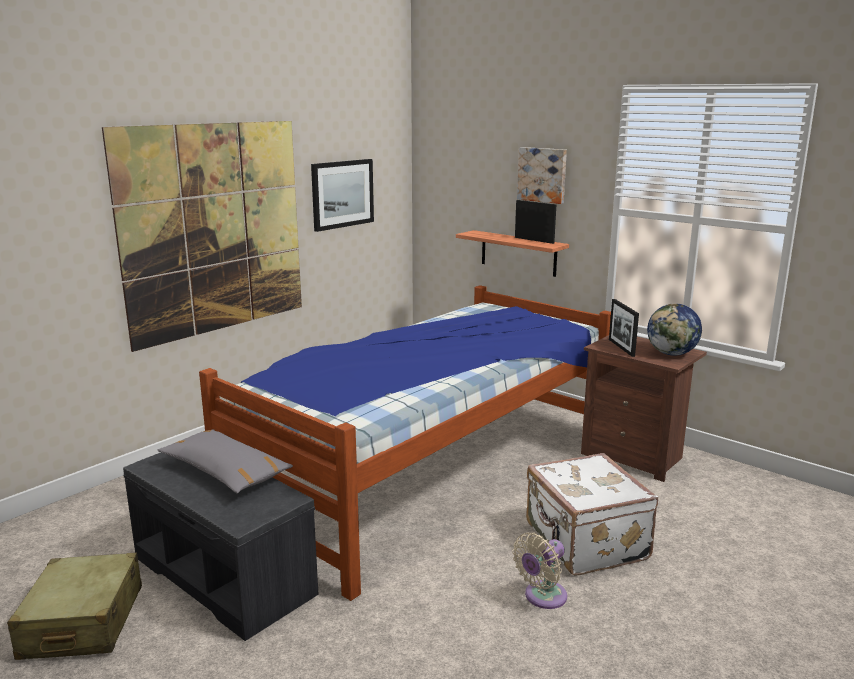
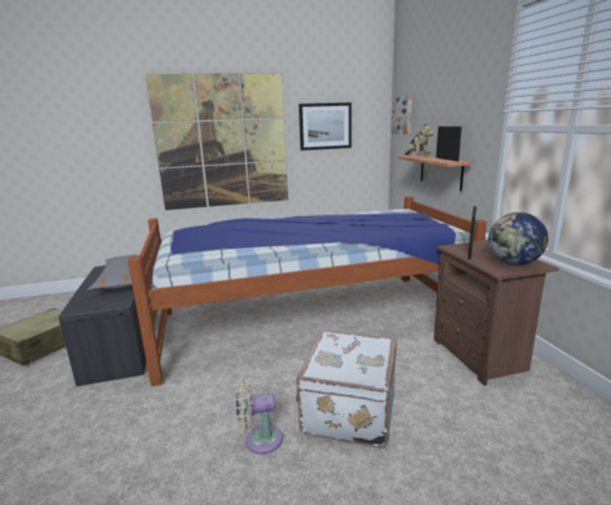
camera: 35 degrees right, 0 degrees up
(487, 236) = (416, 157): none -> plush toy
(542, 175) = (458, 102): picture -> picture (402, 115)

